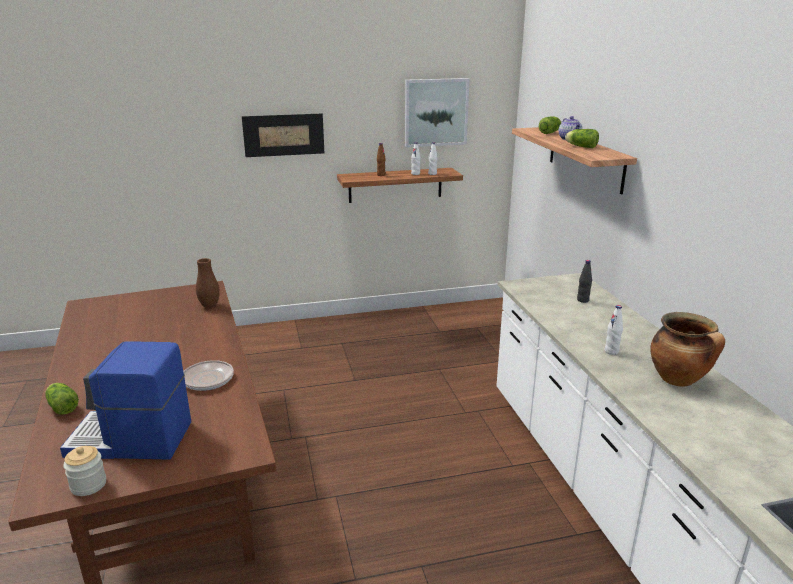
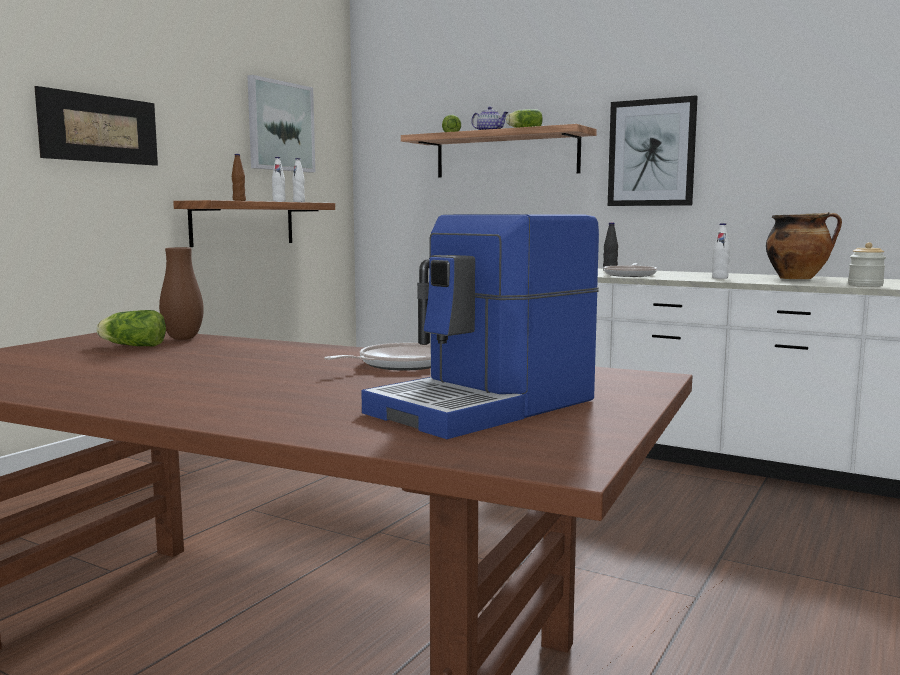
camera: 45 degrees left, 15 degrees down
(62, 406) = (254, 420): lettuce -> lettuce (132, 346)
(88, 485) = (578, 438): jar -> jar (865, 285)
(565, 317) = (630, 275): none -> frying pan
(666, 196) = (651, 153): none -> picture

